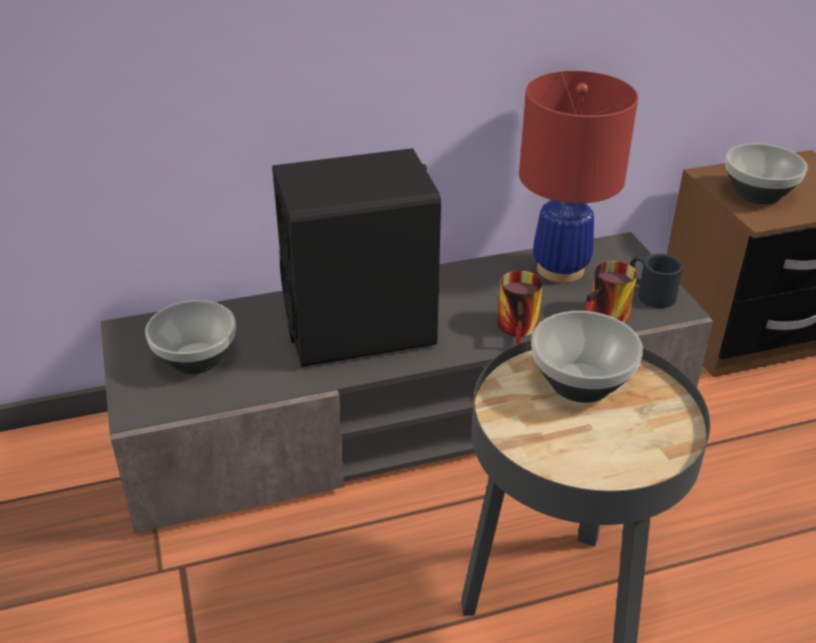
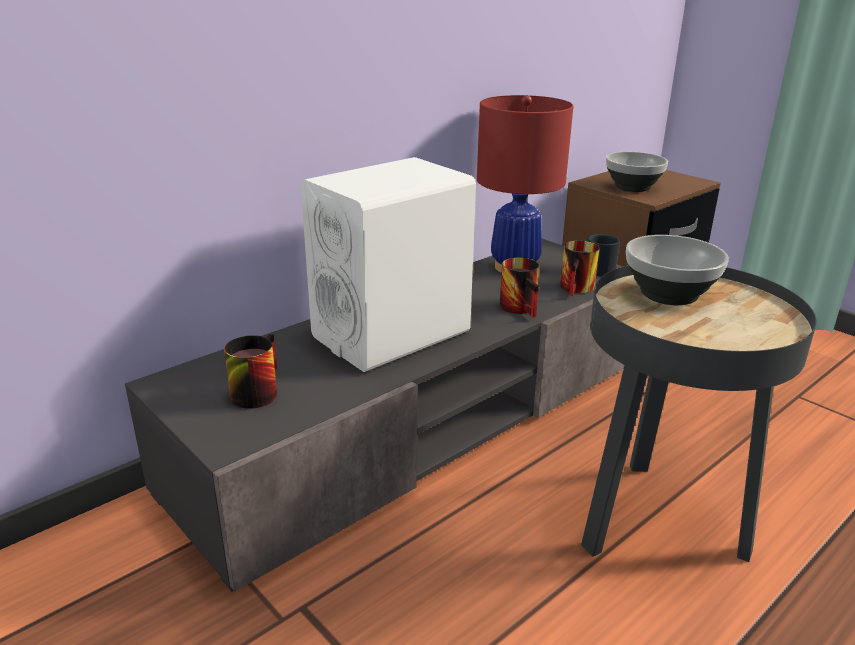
camera: 25 degrees left, 10 degrees down
(194, 359) = (254, 390): bowl -> mug
(360, 328) = (391, 334): black speaker -> white speaker

